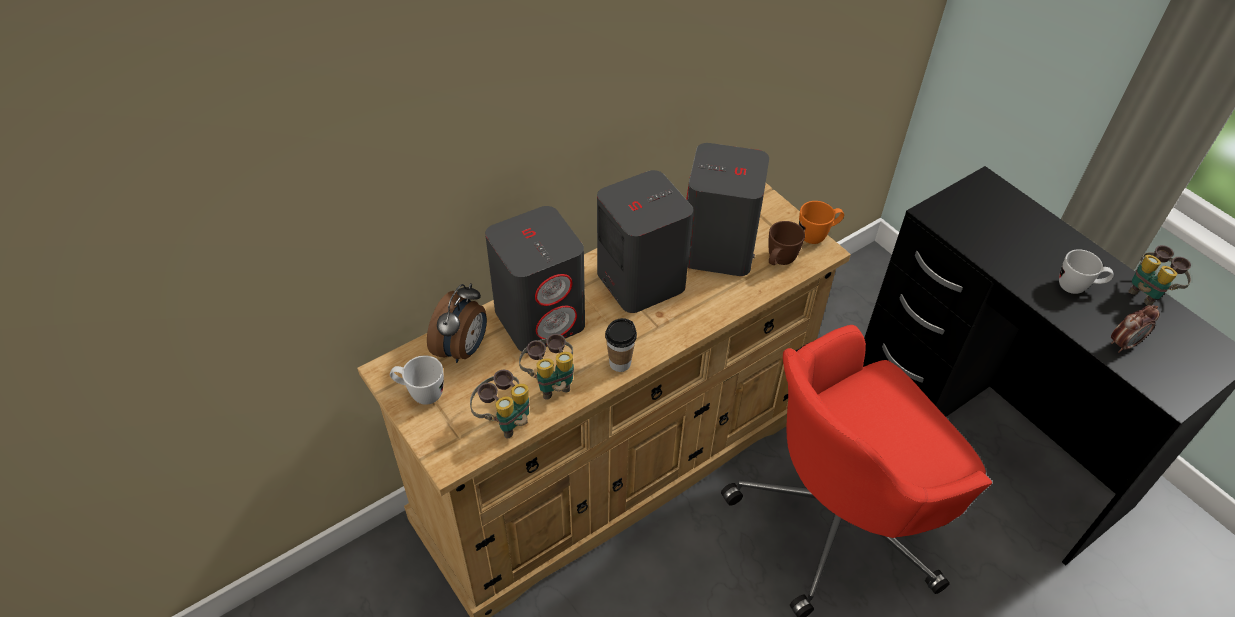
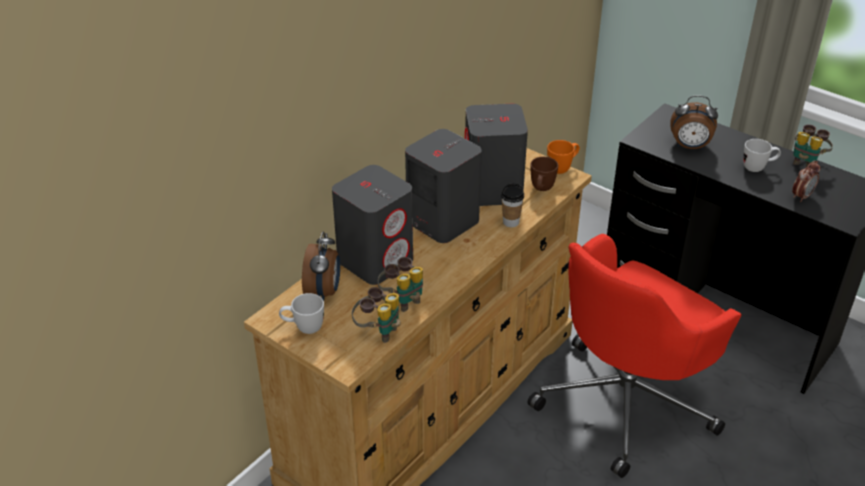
camera: 15 degrees left, 10 degrees down
(620, 363) = (450, 277): cup -> cup (511, 222)
(996, 237) = (689, 147): none -> alarm clock

